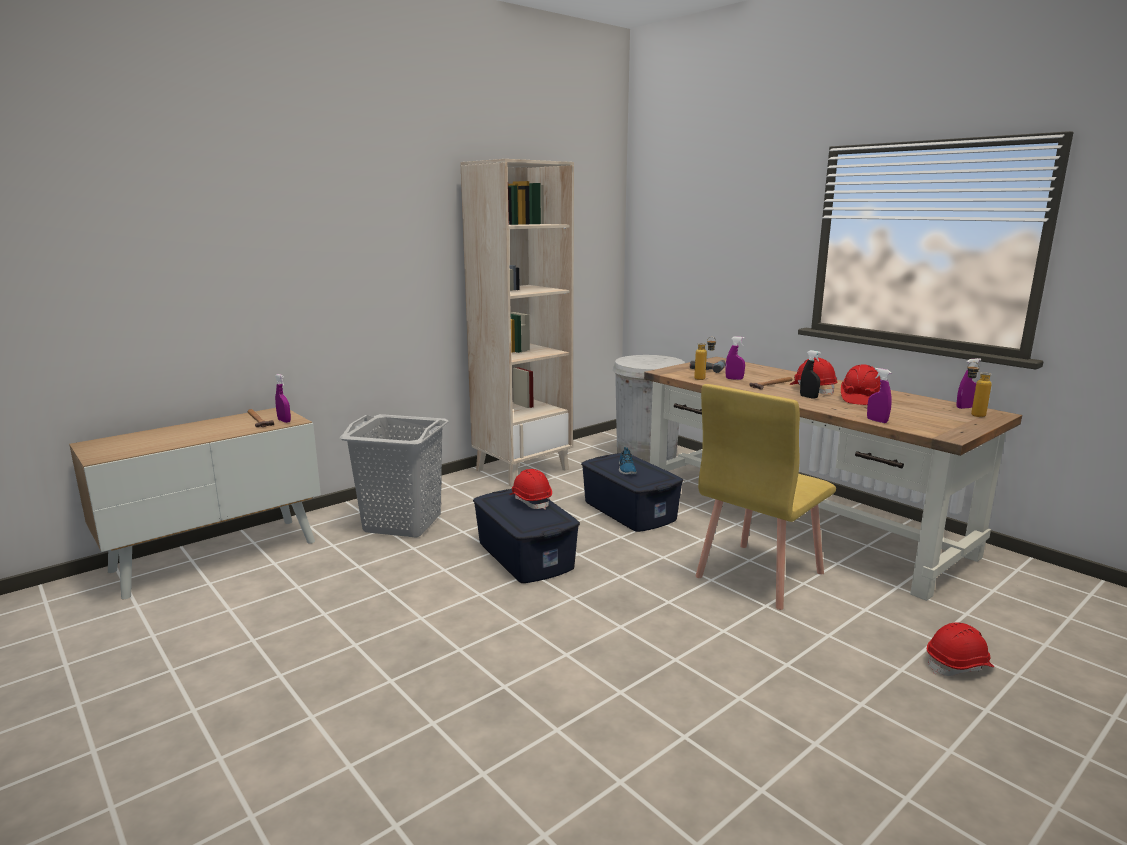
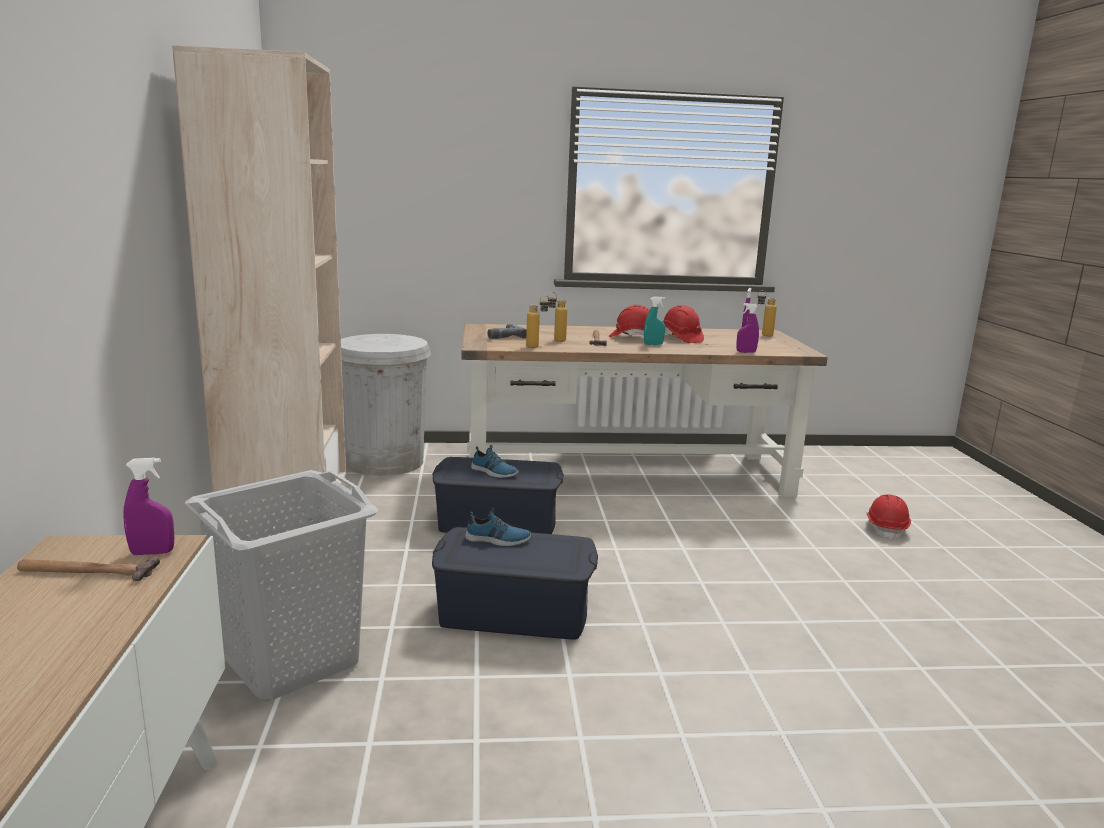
camera: 55 degrees left, 0 degrees up
(530, 501) = (497, 540): red hard hat -> shoe
(734, 379) = (555, 341): purple spray bottle -> bottle
(758, 575) = (697, 528): yellow chair -> none
(808, 397) = (653, 344): black spray bottle -> turquoise spray bottle

